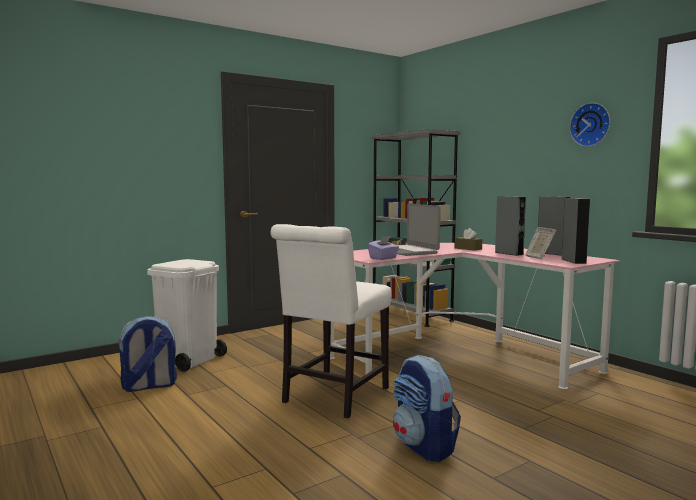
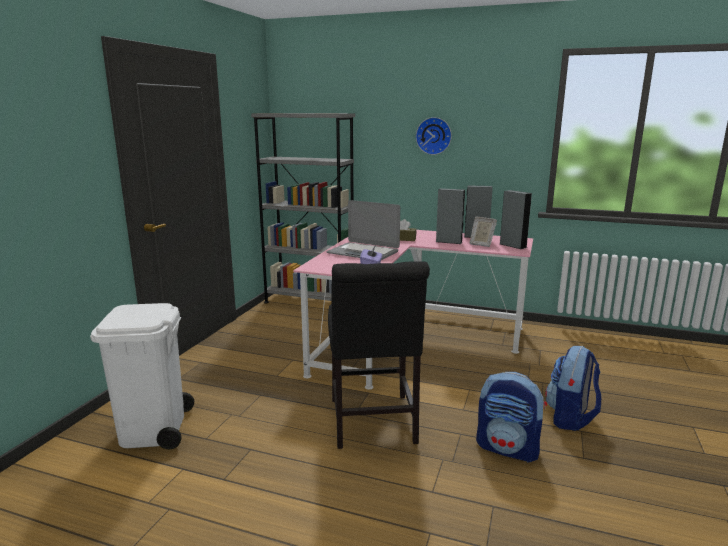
camera: 35 degrees left, 10 degrees up
(148, 386) = (158, 486): backpack -> backpack (571, 418)
(332, 397) = (373, 424): white chair -> black chair
(591, 125) = (499, 119): wall clock -> wall clock (434, 136)

